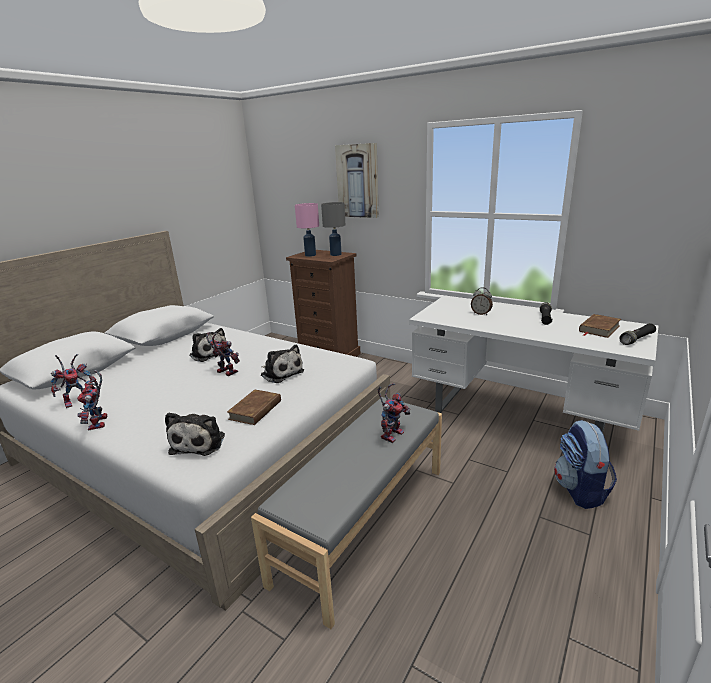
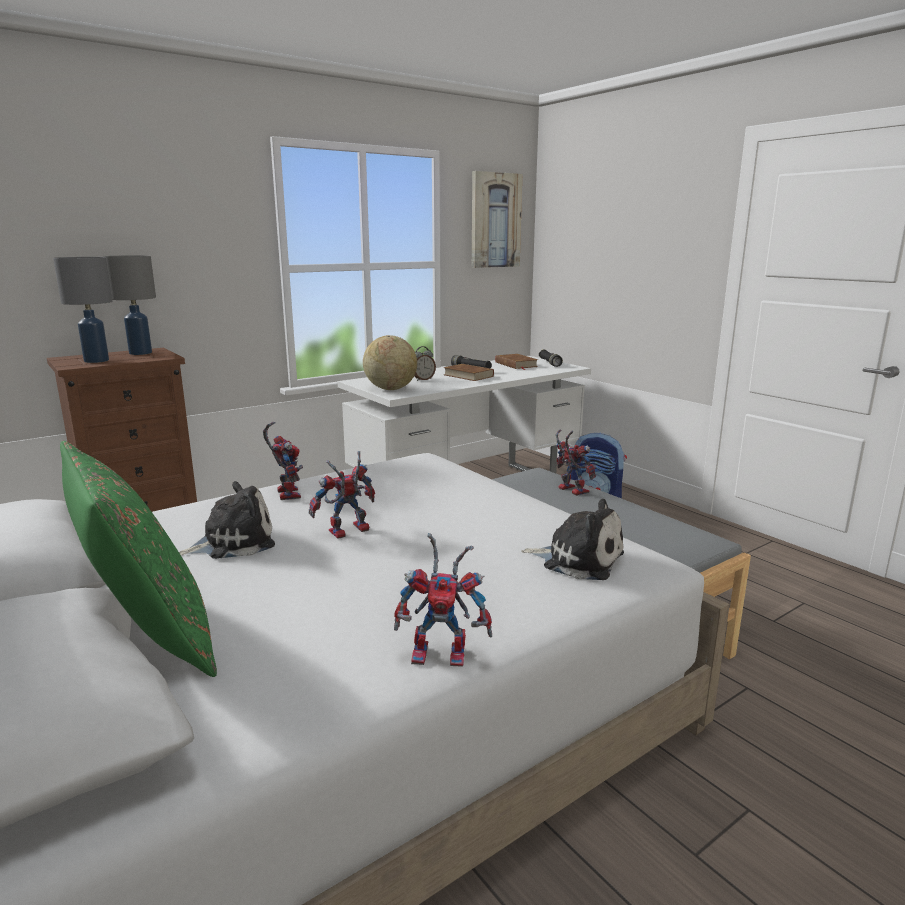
camera: 70 degrees left, 5 degrees down
(79, 400) = (287, 693): toy robot -> toy robot (285, 493)
(124, 366) = (148, 637): none -> green pillow
(256, 410) = (510, 520): brown book -> brown book (468, 375)
(281, 373) = (406, 496): plush toy -> none
(310, 255) = (96, 361): pink table lamp -> grey table lamp
(358, 181) = (150, 219): picture -> picture (495, 220)
(438, 312) = (390, 389): none -> globe

